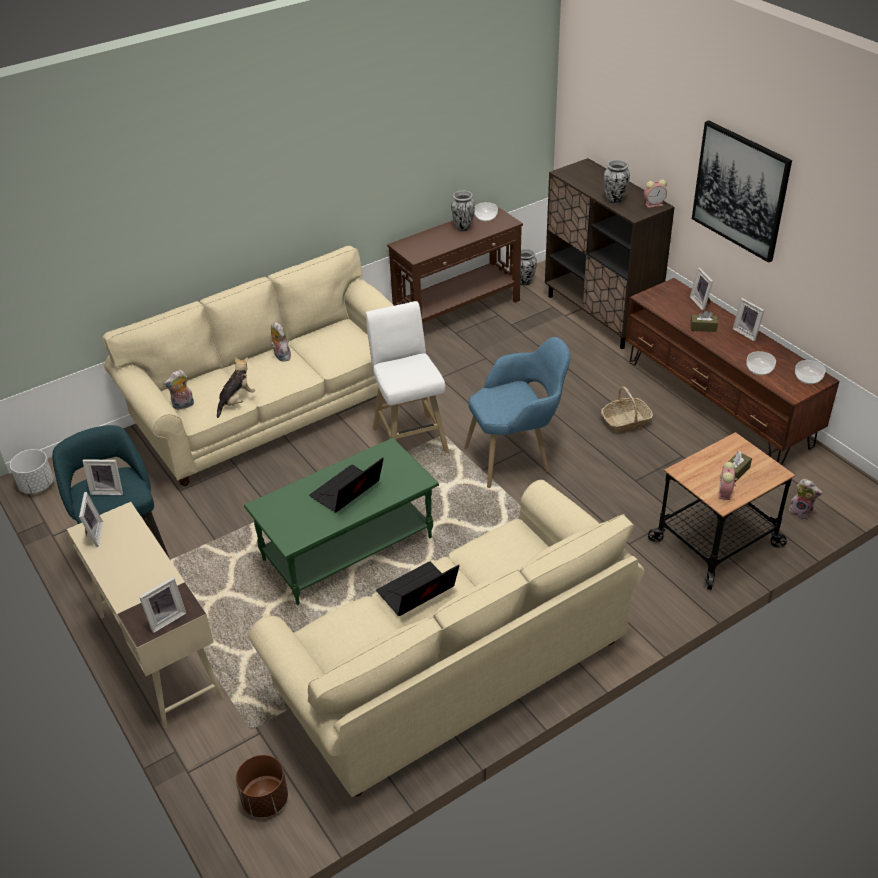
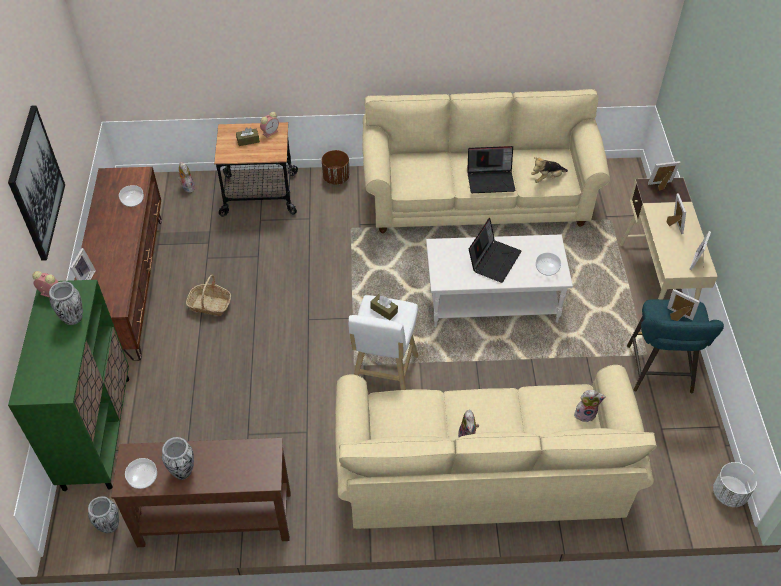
camera: 150 degrees left, 10 degrees up
(236, 401) = (535, 397): plush toy -> plush toy (547, 178)
(265, 800) = (616, 184): brown planter -> brown planter (336, 178)
(347, 492) = (494, 260): laptop -> laptop turned 45 degrees counterclockwise
(348, 550) = (493, 301): green coffee table -> white coffee table
(517, 456) = (317, 316): blue armchair -> none
(600, 315) = (97, 431): brown cabinet -> green cabinet
(703, 327) = (117, 254): brown tissue box -> brown tissue box (384, 310)
(747, 333) = (95, 233): picture frame -> picture frame (673, 225)
(808, 378) = (113, 179): bowl -> bowl (547, 269)

